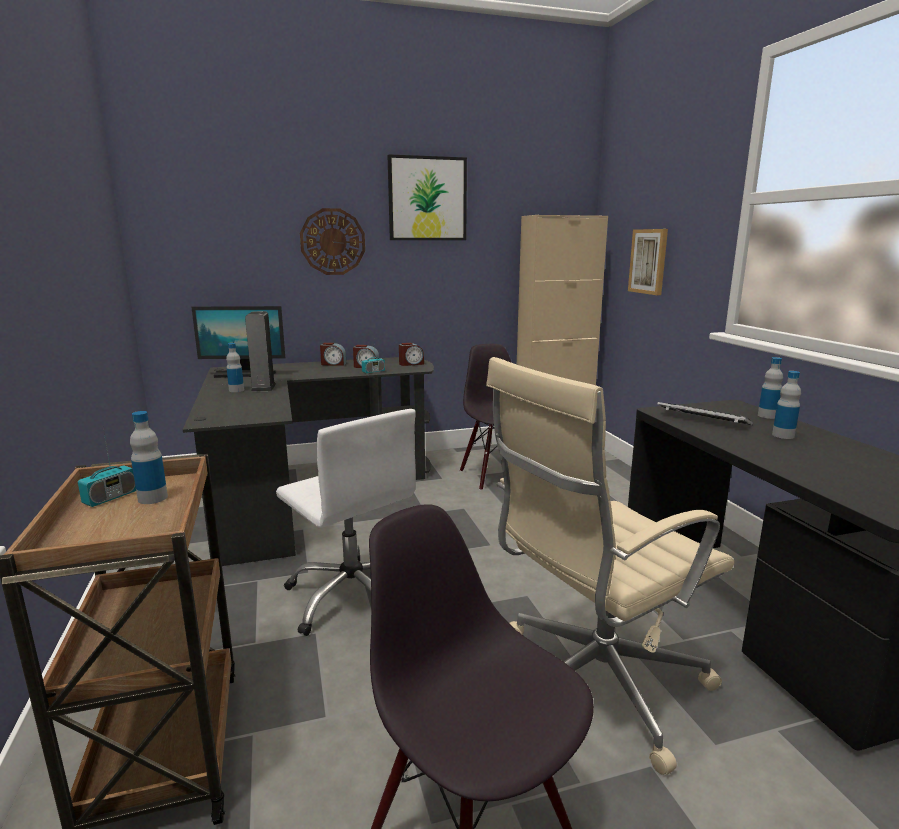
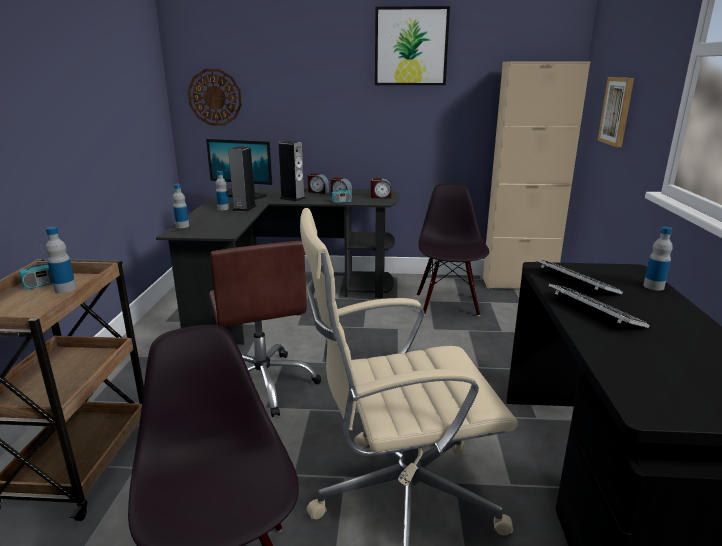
camera: 20 degrees right, 5 degrees up
(311, 373) = (292, 198): none -> speaker
(332, 242) = (325, 86): wall clock -> wall clock (215, 97)
(353, 596) = (263, 384): white office chair -> brown office chair
(749, 442) = (594, 312): none -> keyboard
(783, 435) = (641, 310): bottle -> bottle (182, 226)

